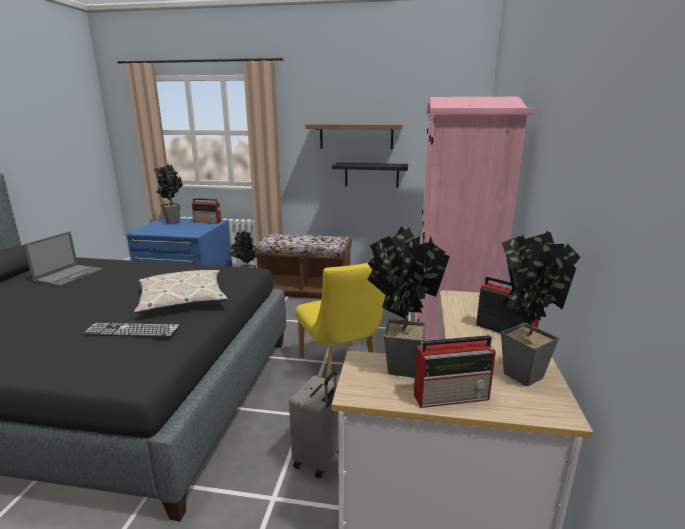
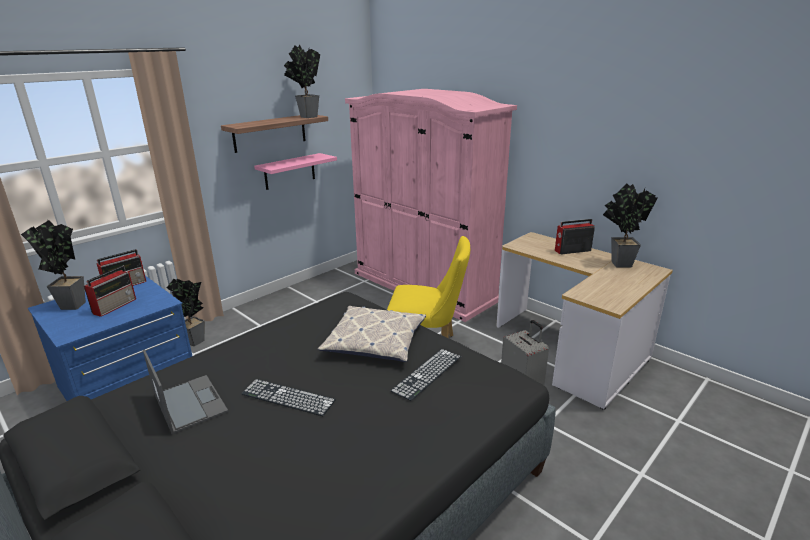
camera: 55 degrees left, 5 degrees up
(81, 295) = (288, 397): none -> keyboard
(305, 290) = (270, 316): brown bench -> none
(371, 175) = (289, 171): black shelf -> pink shelf
(397, 366) = (592, 287): potted plant -> potted plant (305, 117)
(452, 396) = (631, 285): radio -> radio (115, 305)

